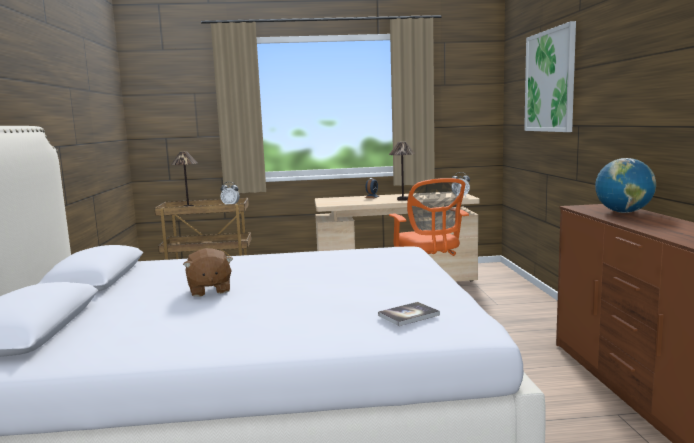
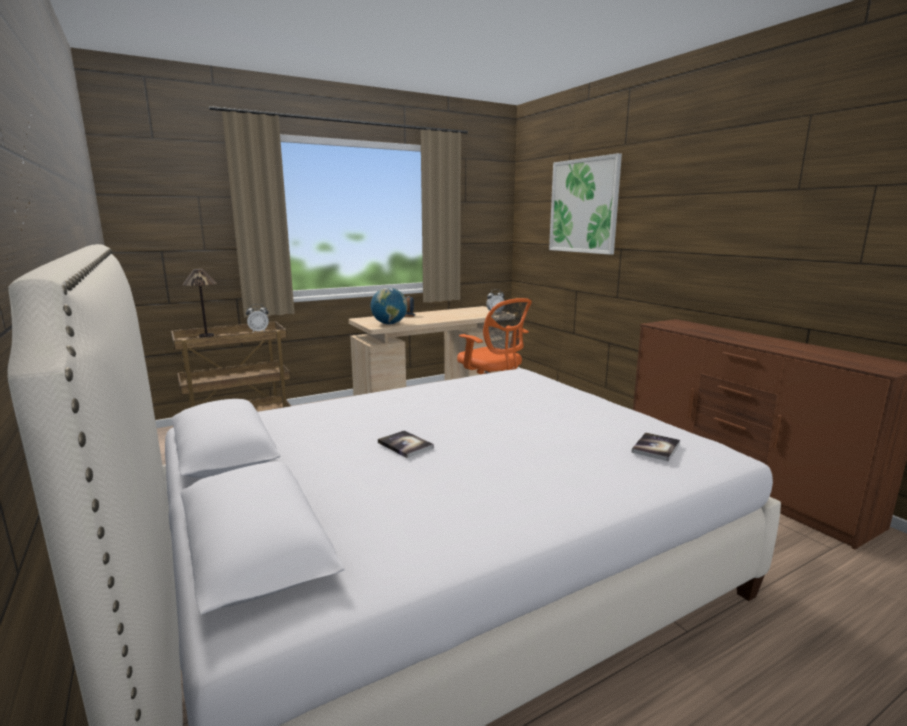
camera: 25 degrees left, 5 degrees up
(209, 290) = (405, 445): brown plush toy -> book
(402, 199) = (445, 317): table lamp -> none
(623, 212) = (702, 329): globe -> globe (389, 324)

